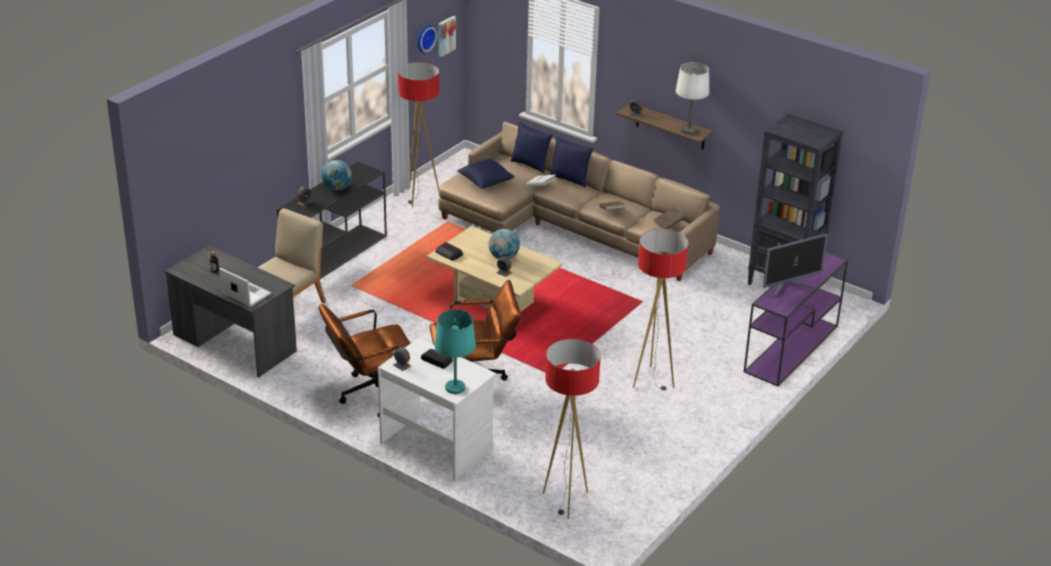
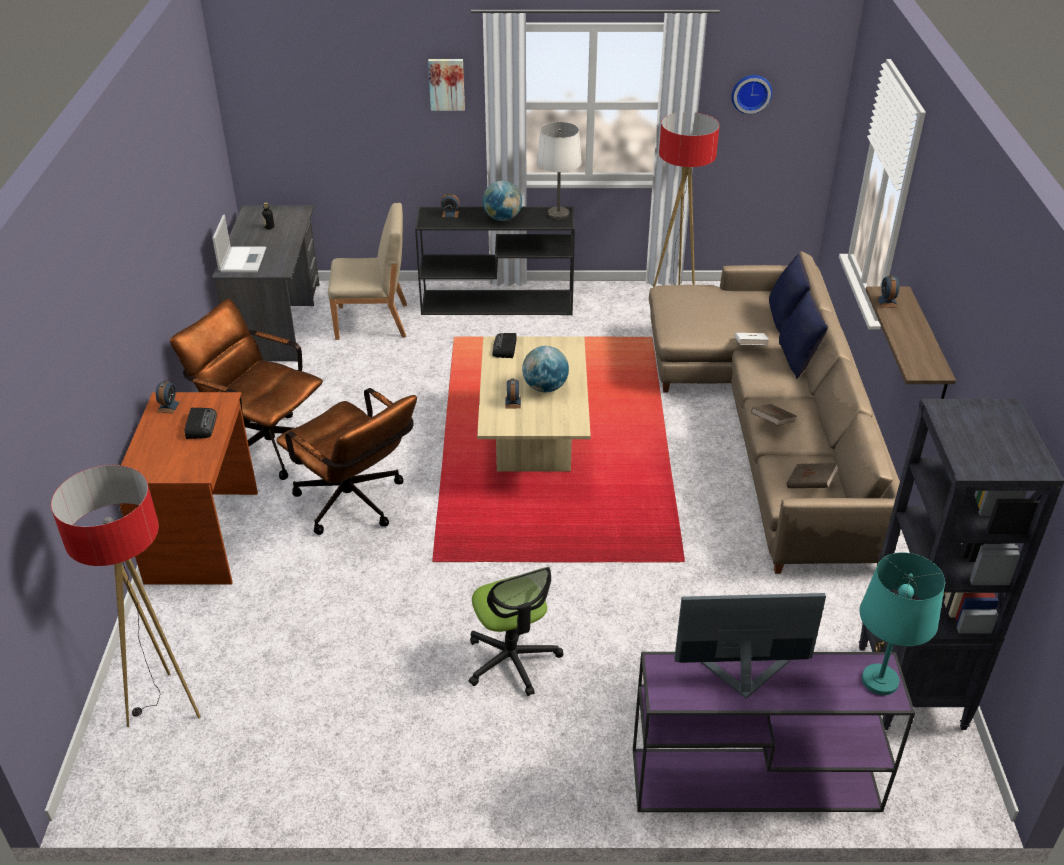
camera: 55 degrees right, 5 degrees up
(437, 445) = (204, 537): white desk -> brown desk
(445, 35) = (797, 106): picture -> picture (446, 84)
(455, 388) = (149, 465): turquoise table lamp -> turquoise table lamp (880, 681)
(485, 181) = (699, 307): blue pillow -> none
(652, 381) = (512, 660): floor lamp -> office chair
(689, 130) = (920, 359): white table lamp -> white table lamp (558, 214)
(790, 286) = (741, 675): monitor -> monitor turned 150 degrees clockwise

